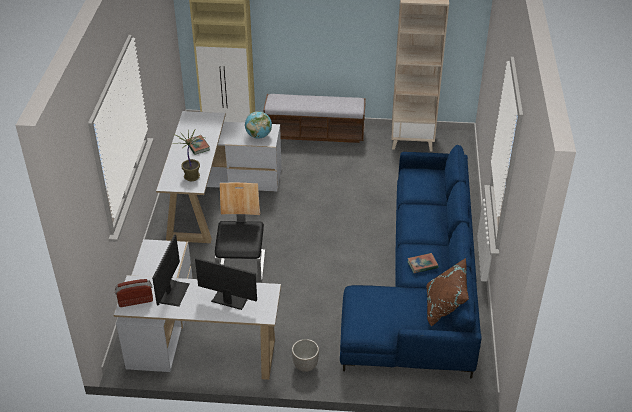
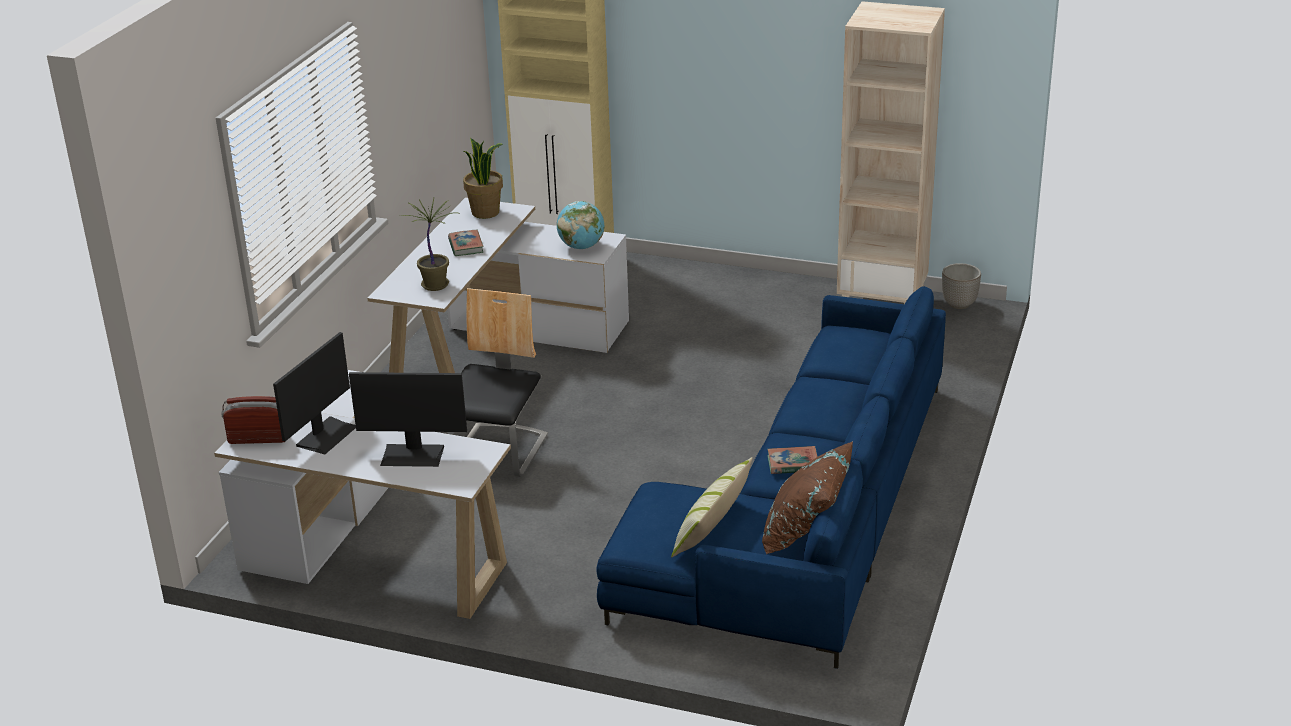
camera: 15 degrees right, 10 degrees down
(199, 120) = (486, 212): none -> potted plant
(229, 299) = (413, 455): monitor -> monitor turned 150 degrees clockwise
(305, 366) = (542, 609): planter -> planter (959, 304)
(315, 133) = (710, 278): bench -> none
(395, 313) = (711, 527): none -> pillow

